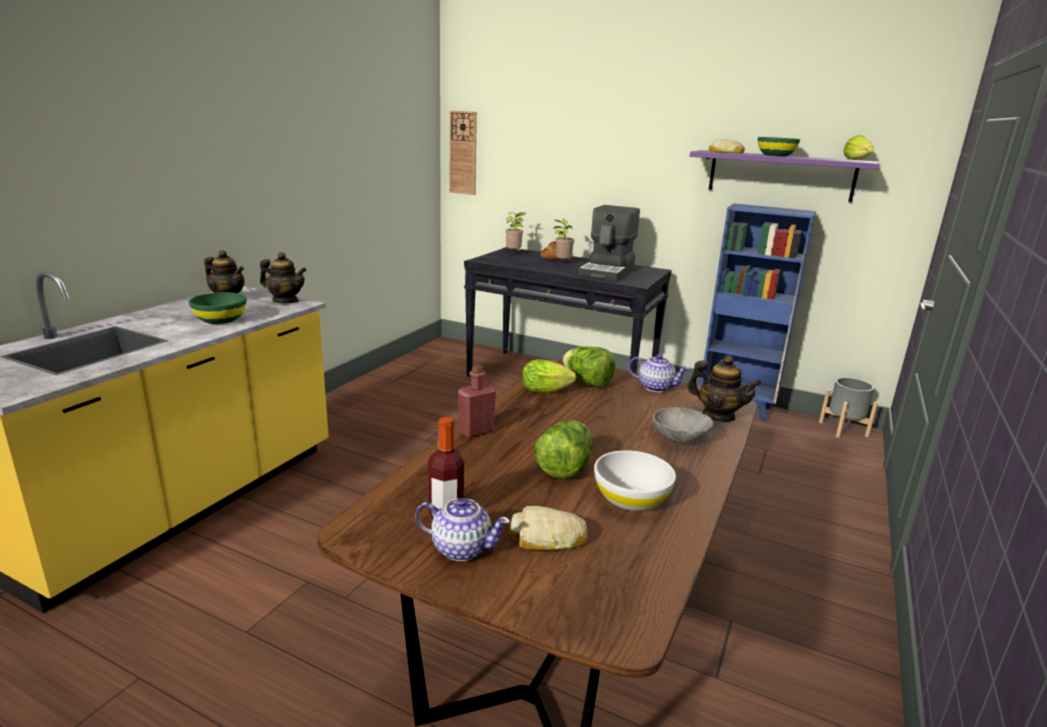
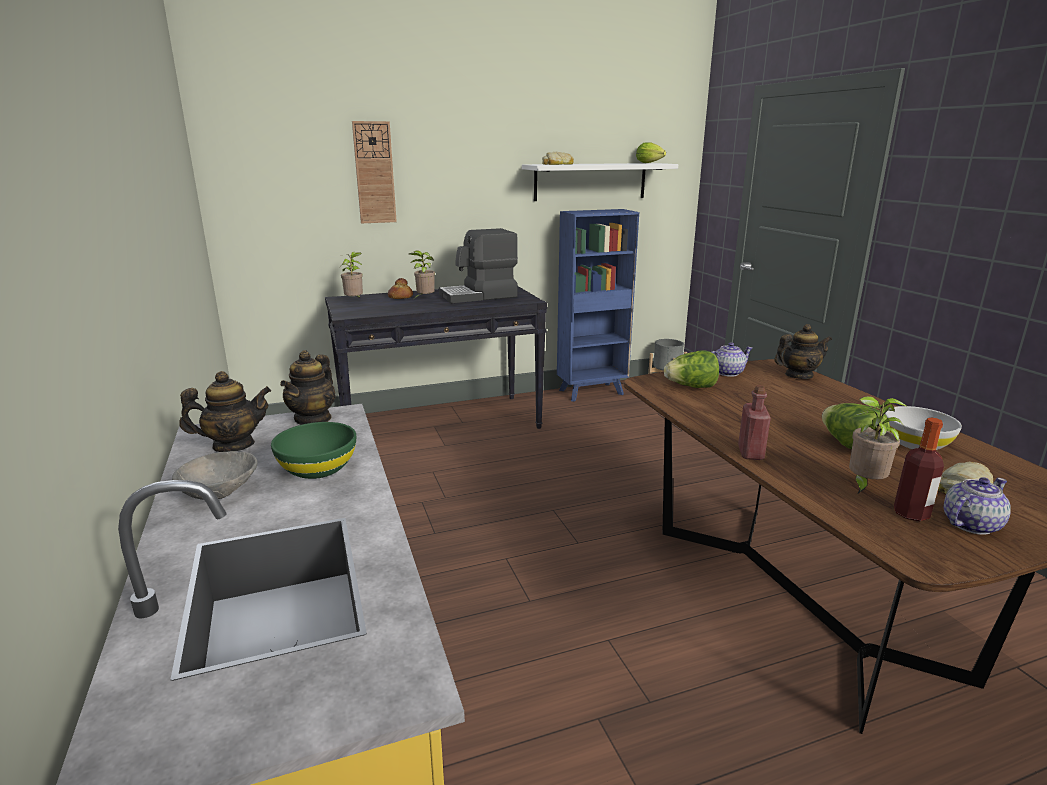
camera: 45 degrees left, 0 degrees up
(285, 301) = (313, 419): teapot -> teapot turned 135 degrees clockwise
(463, 153) = (237, 190): wall clock -> wall clock (374, 173)
(479, 487) = (864, 485): none -> potted plant
(548, 391) = (693, 404): lettuce -> none
(608, 271) = (479, 296): coffee machine -> coffee machine turned 90 degrees clockwise
(681, 438) = (826, 397): grey bowl -> grey bowl (221, 492)
(775, 155) = (597, 164): green bowl -> none
(780, 175) = (590, 181): purple shelf -> white shelf

